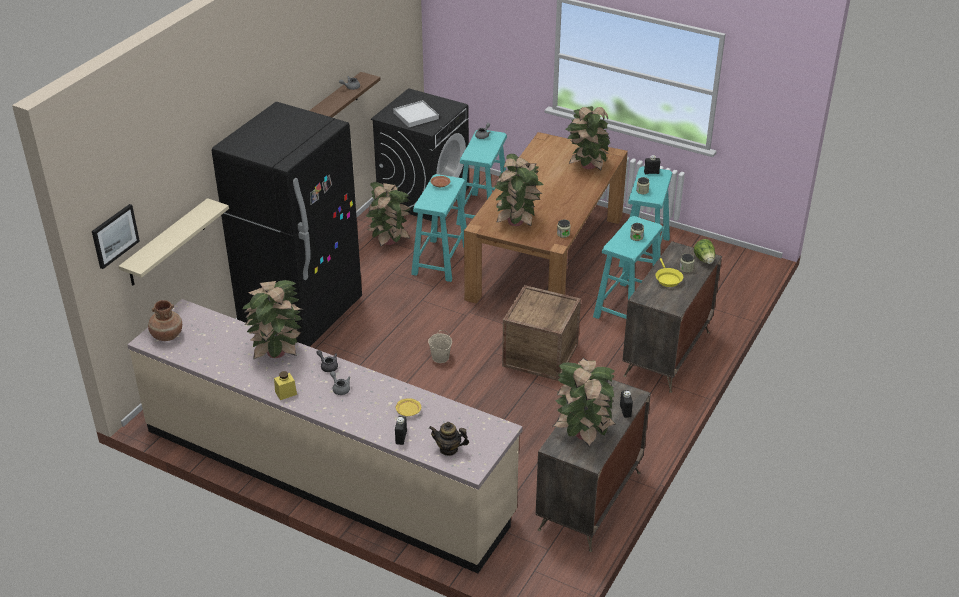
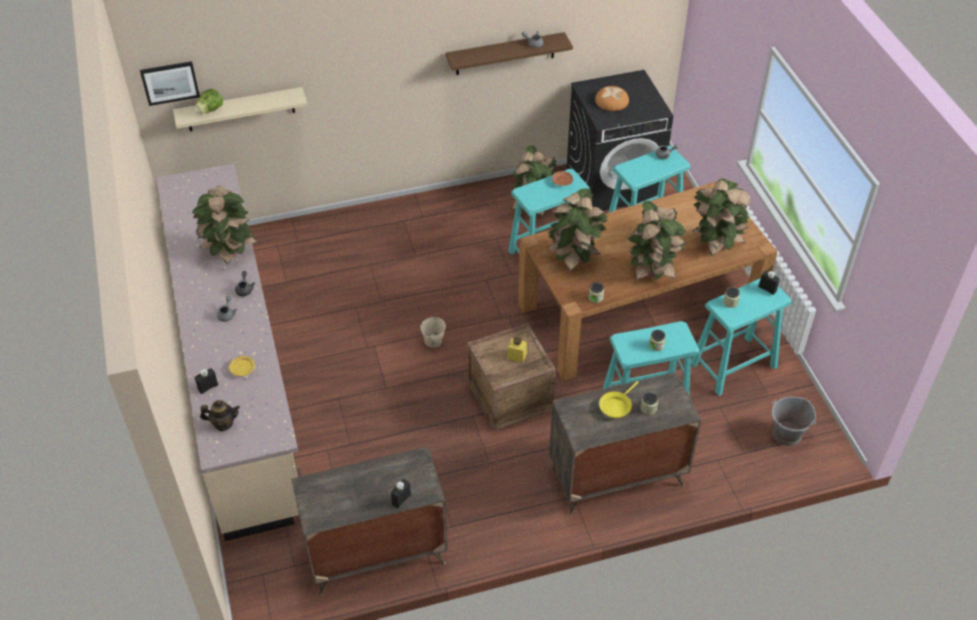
camera: 45 degrees right, 10 degrees up
(167, 335) = (186, 187): brown vase -> none
(286, 393) = (191, 290): yellow jar -> yellow jar (516, 355)
(301, 314) = (386, 230): black fridge -> none
(416, 116) = (611, 101): white tray -> bread
(449, 449) = (223, 423): teapot -> teapot turned 120 degrees clockwise
(584, 431) = (345, 490): potted plant -> potted plant (652, 270)
(704, 260) = (678, 412): lettuce -> lettuce (210, 110)
(723, 269) = (787, 434): none -> grey bucket

